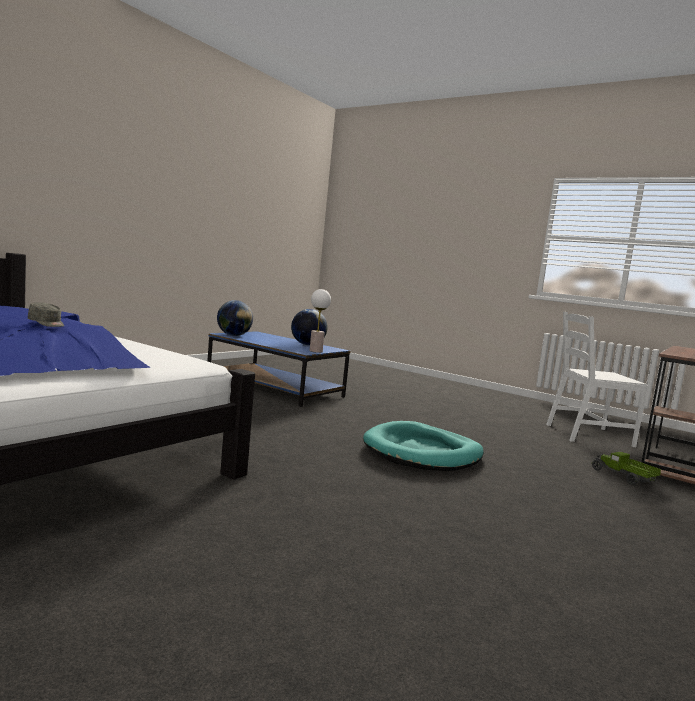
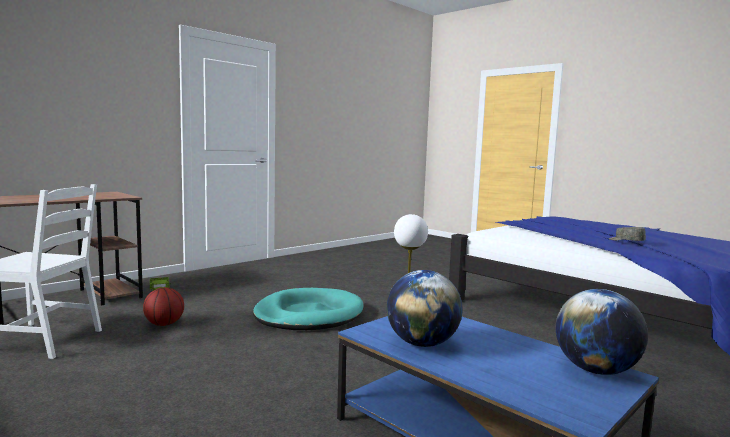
camera: 170 degrees left, 0 degrees up
(536, 445) = (164, 324): none -> basketball

